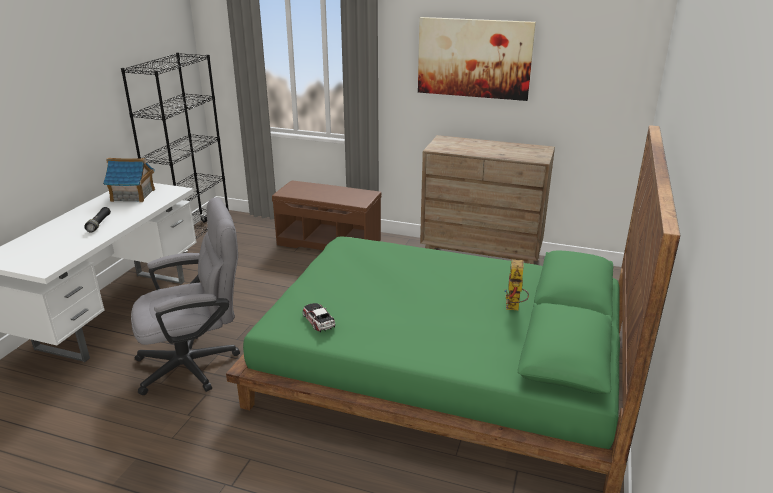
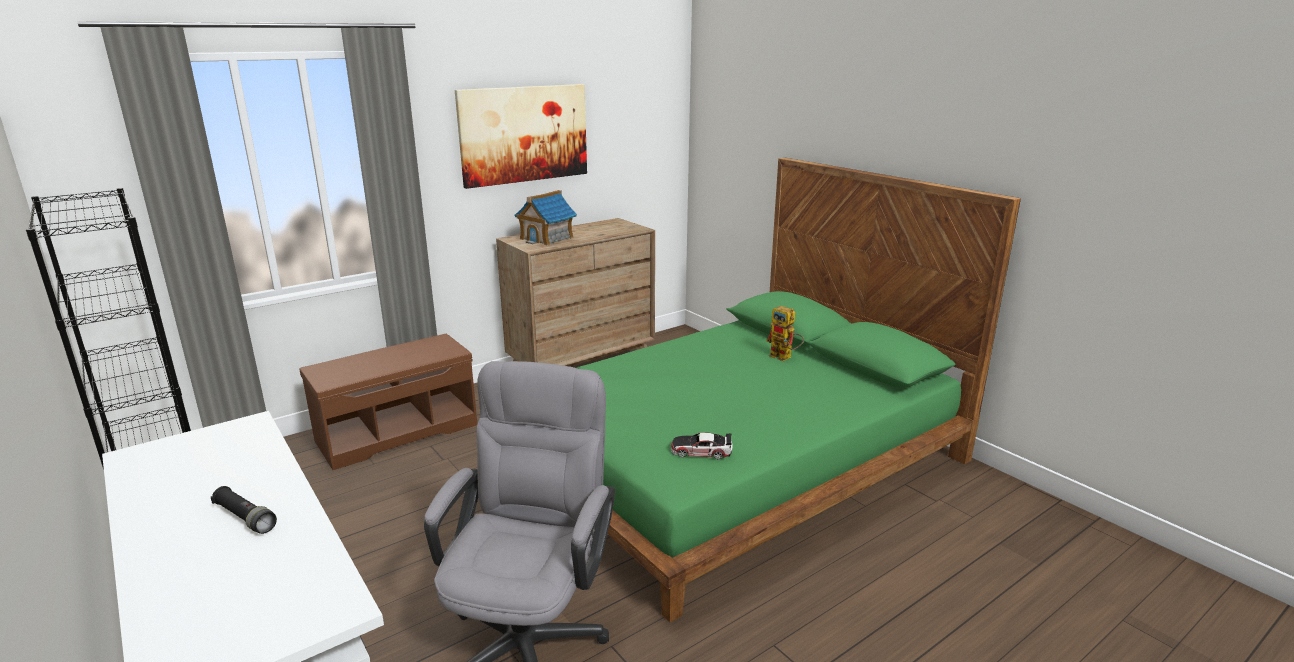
camera: 55 degrees left, 5 degrees down
(133, 195) = (185, 464): toy house -> toy house (547, 238)

